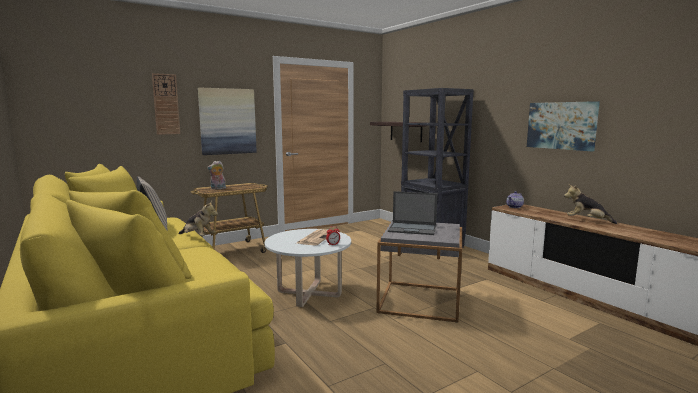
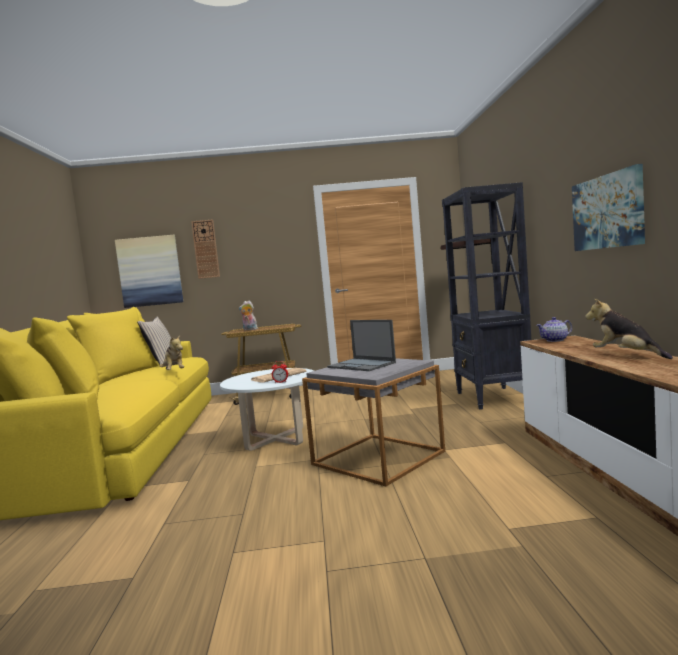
camera: 30 degrees right, 5 degrees down
(227, 121) = (267, 260): picture -> picture (150, 271)

